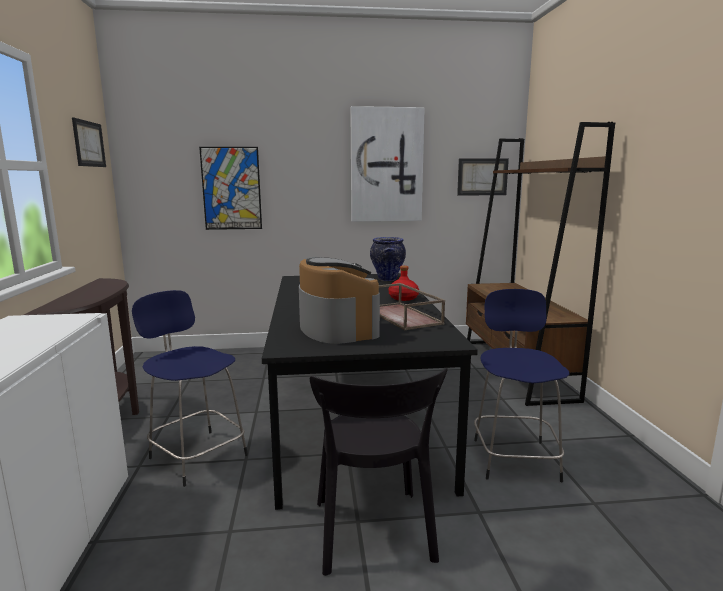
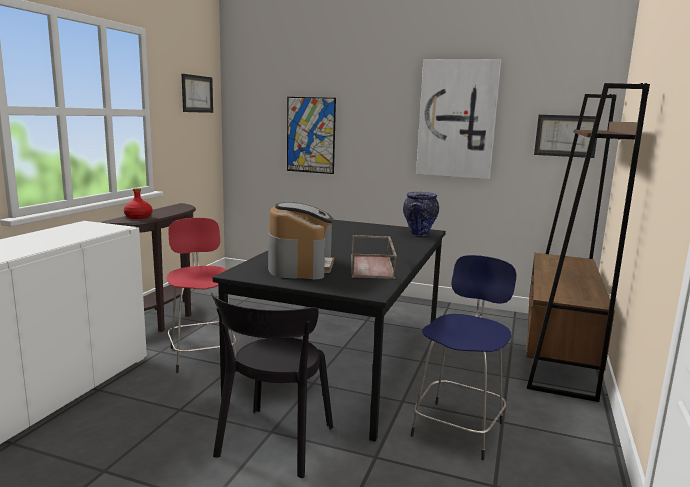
camera: 25 degrees right, 0 degrees up
(196, 455) = (202, 354): blue stool -> red stool
(403, 298) = (402, 252): red bottle -> red bottle (139, 217)

